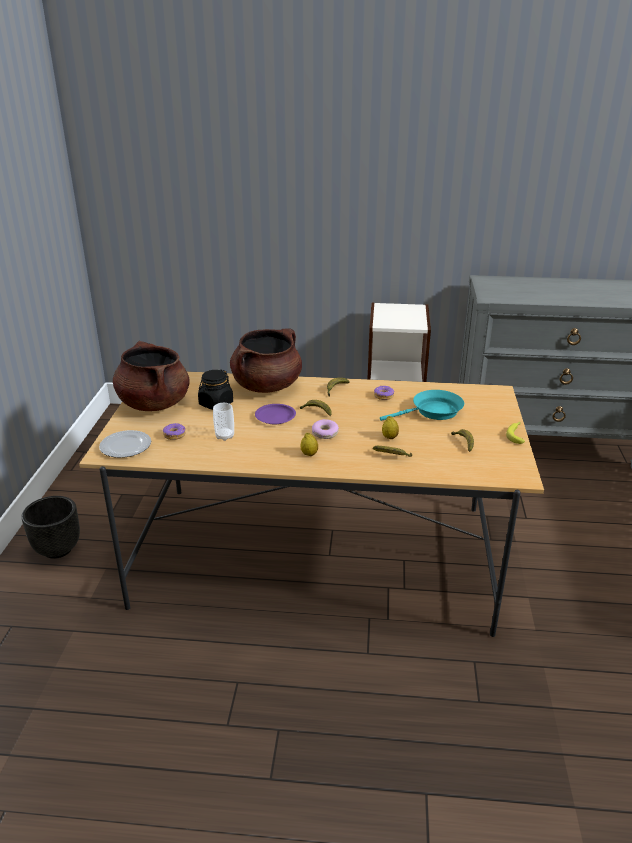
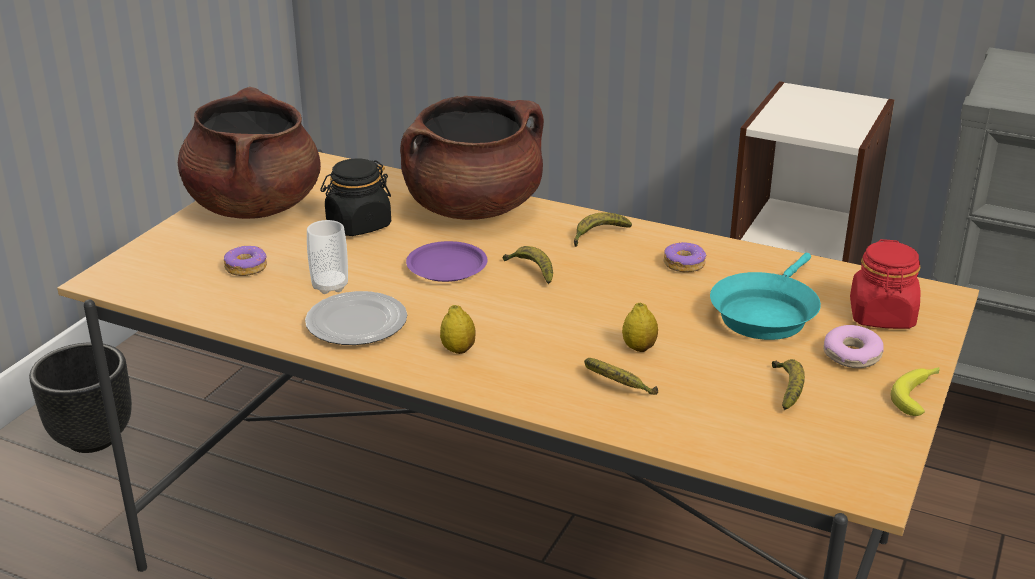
camera: 20 degrees right, 0 degrees up
(125, 446) = (151, 272): plate -> plate (356, 323)
(325, 433) = (516, 315): donut -> donut (851, 355)
(433, 412) = (765, 313): turquoise frying pan -> turquoise frying pan turned 120 degrees clockwise
(481, 404) = (881, 316): none -> red jar

